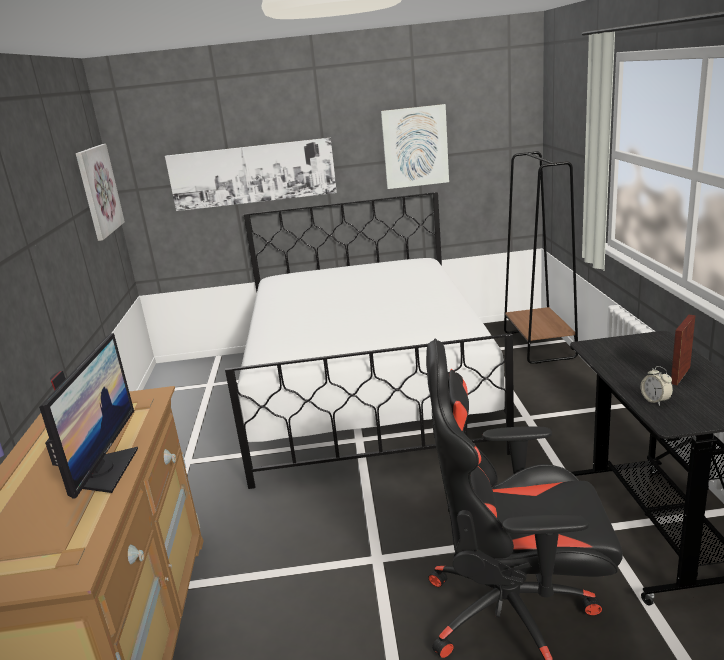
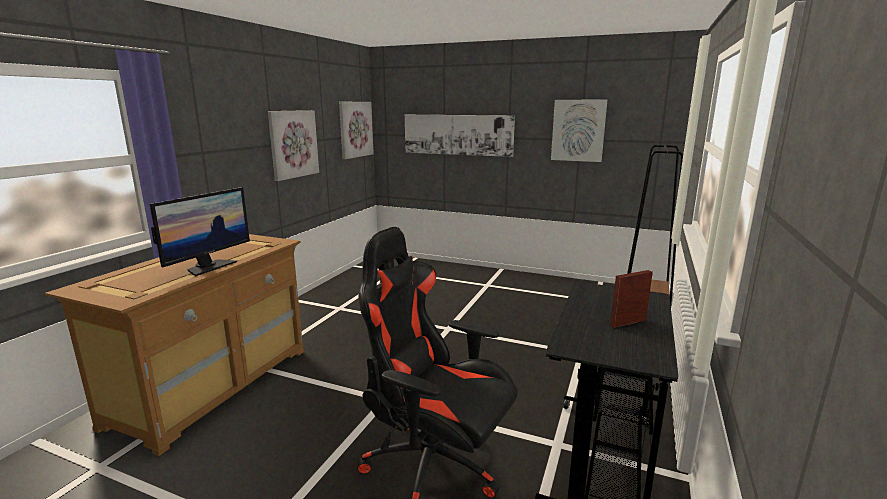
camera: 25 degrees right, 5 degrees down
(48, 236) = (293, 144): none -> picture
(366, 391) = (483, 302): white bed -> none
(655, 400) = (579, 331): alarm clock -> none

